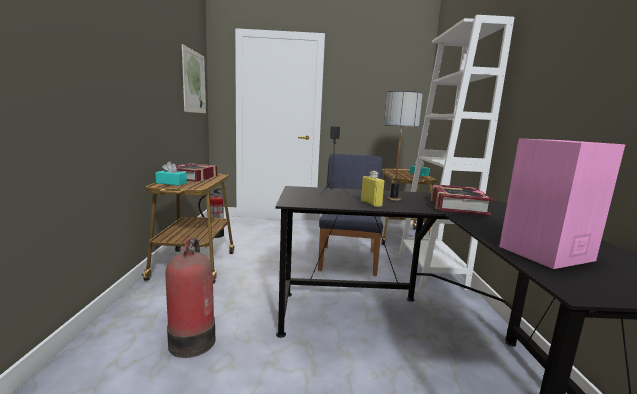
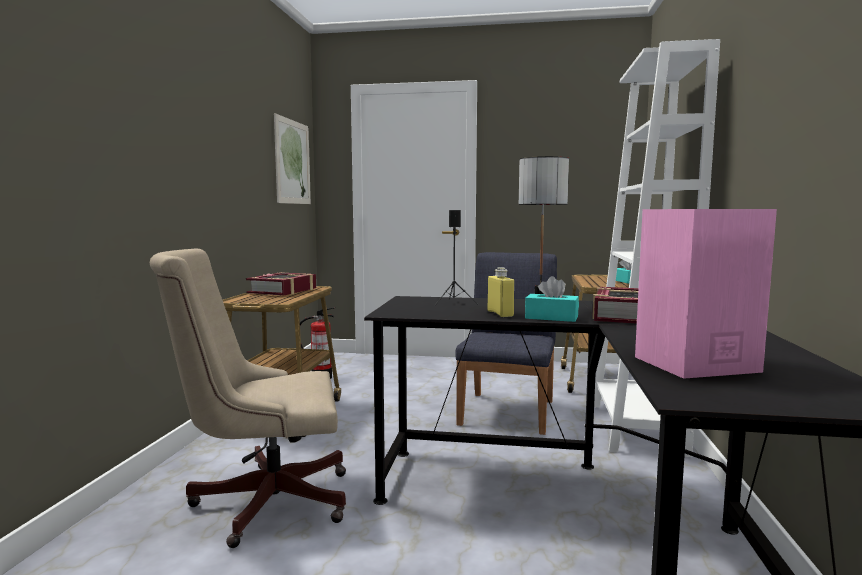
camera: 10 degrees right, 5 degrees down
(171, 183) = (251, 297): turquoise tissue box -> turquoise tissue box (551, 317)
(193, 339) = (262, 501): fire extinguisher -> beige office chair

